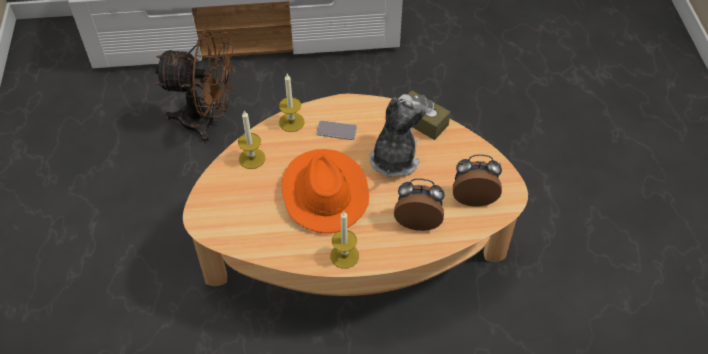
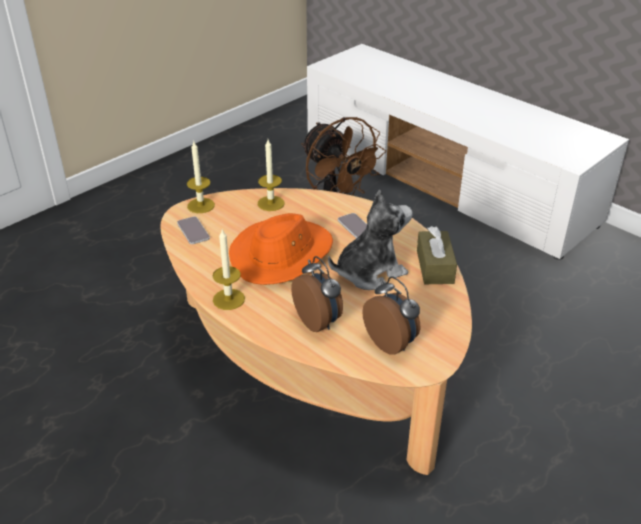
camera: 50 degrees right, 15 degrees down
(235, 228) = (193, 231): none -> phone
(291, 122) = (333, 202): candle -> candle (201, 205)

